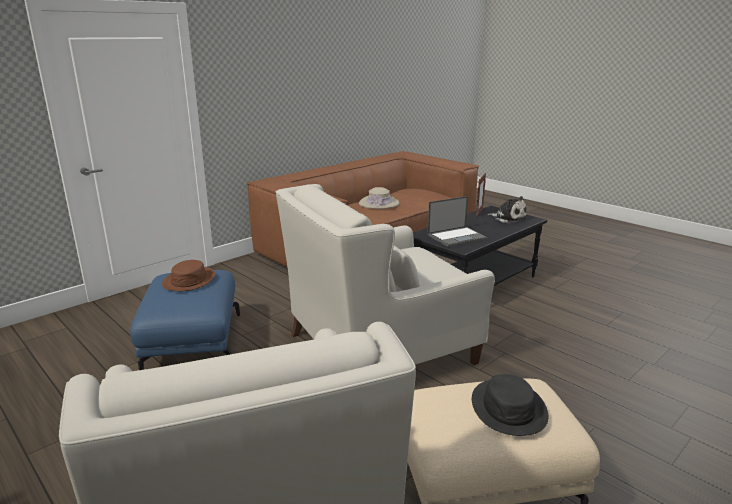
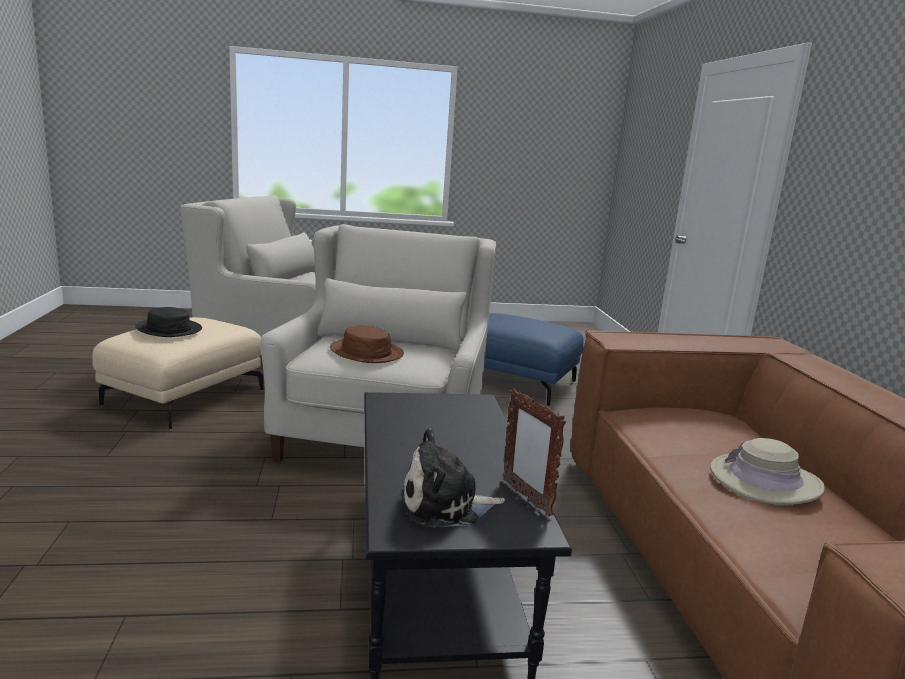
camera: 125 degrees right, 5 degrees down
(189, 280) = (532, 324): brown hat -> brown hat (366, 352)
(457, 237) = (429, 415): laptop -> none

